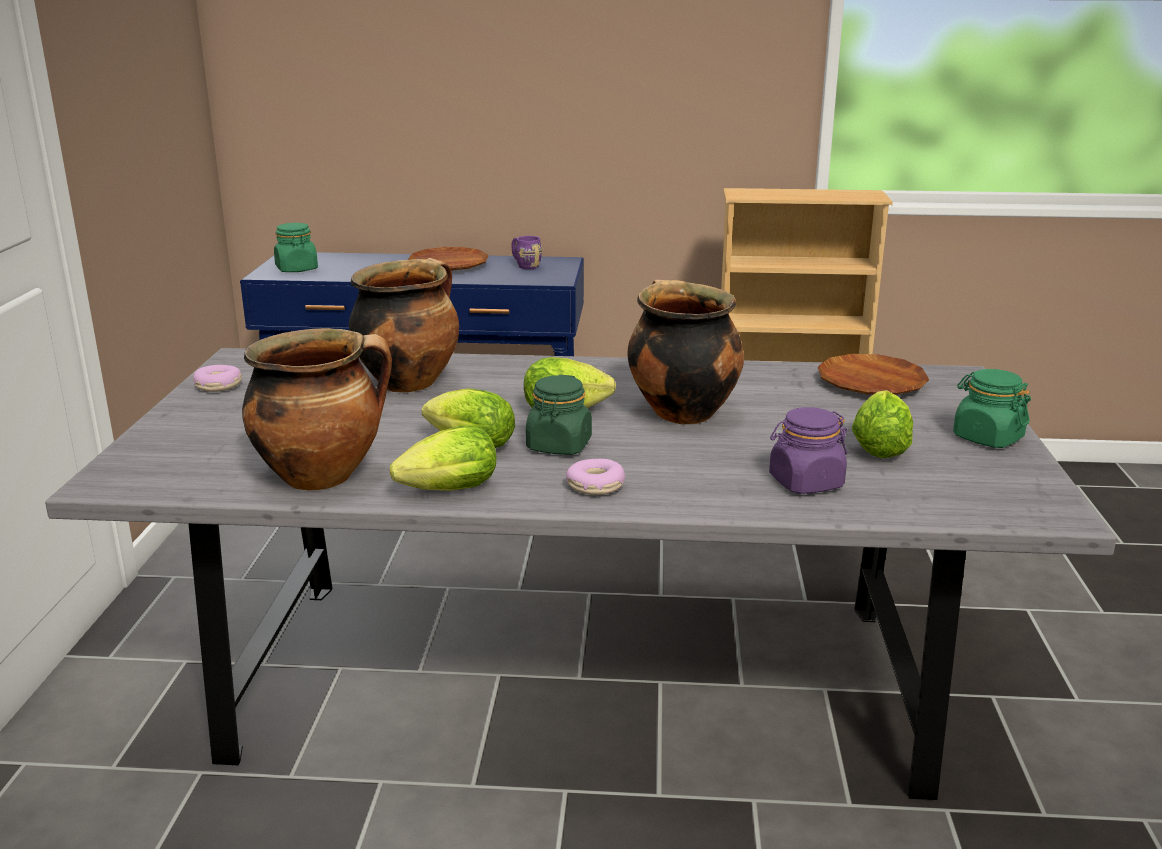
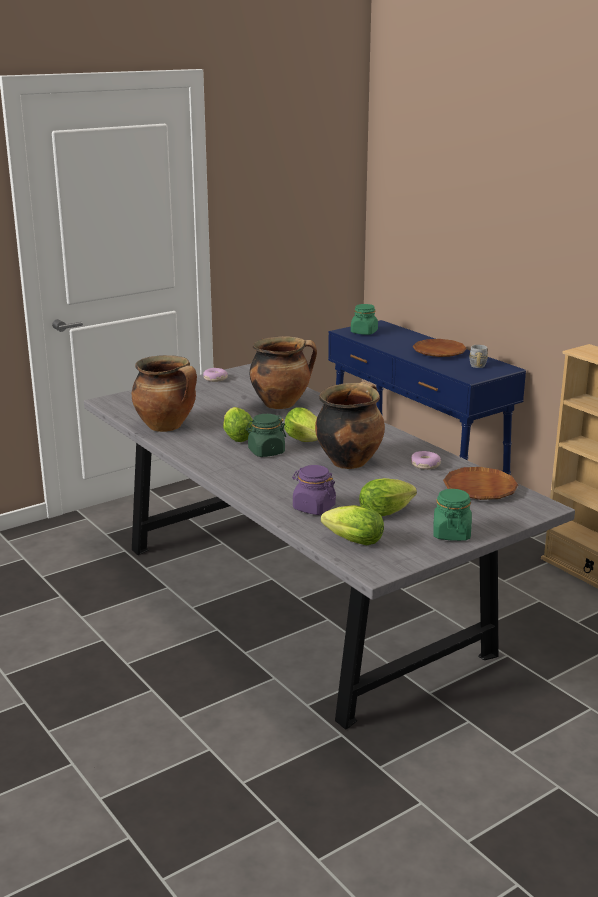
camera: 50 degrees right, 0 degrees up
(444, 492) = (187, 449): lettuce -> lettuce (350, 541)
(525, 265) = (477, 364): purple mug -> grey mug
(596, 486) = (237, 471): donut -> donut (425, 465)

